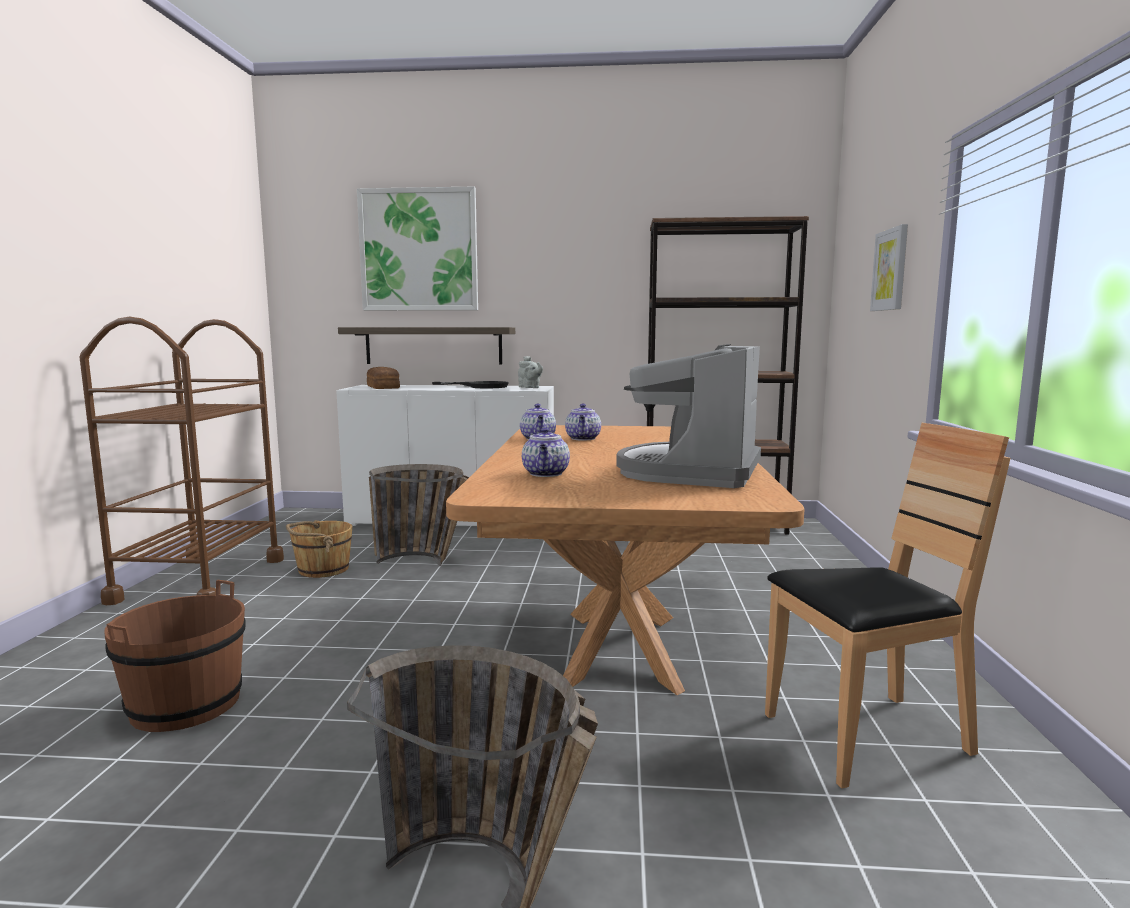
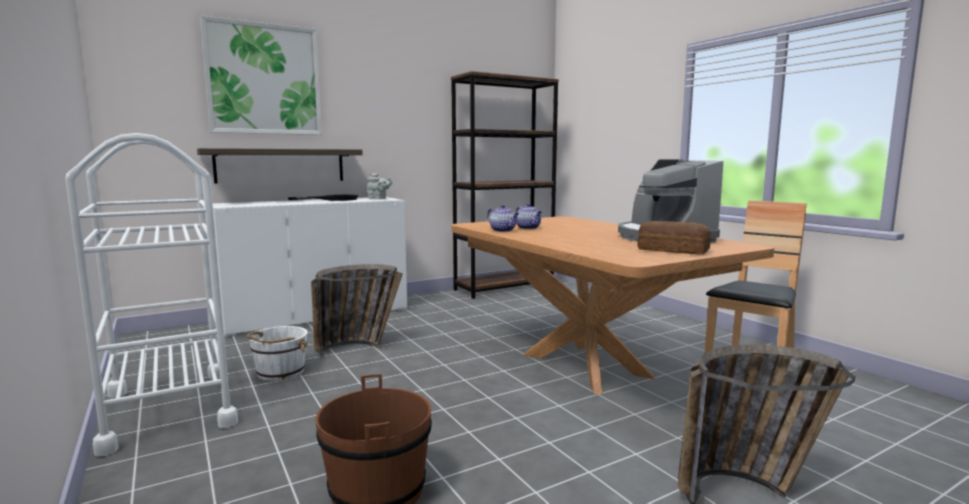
camera: 35 degrees left, 0 degrees up
(200, 580) = (169, 409): brown cart -> white cart
(322, 569) = (280, 372): brown bucket -> white bucket
(383, 387) = (249, 204): bread -> bread (672, 250)
(546, 474) = (606, 247): teapot -> none
(890, 270) = (627, 116): picture -> none

